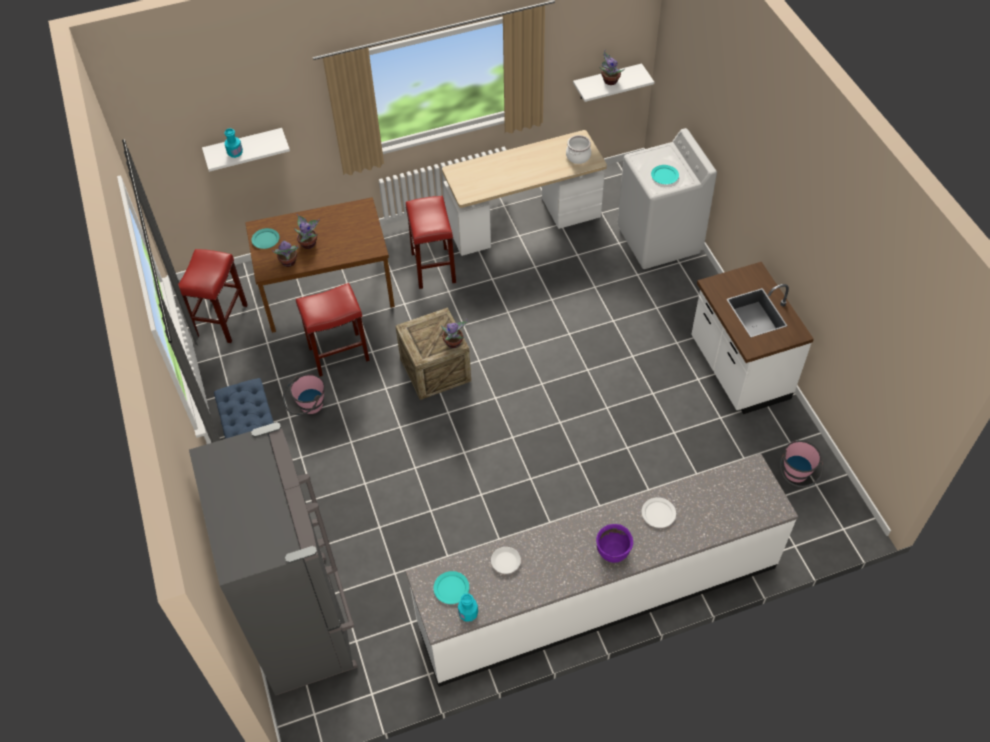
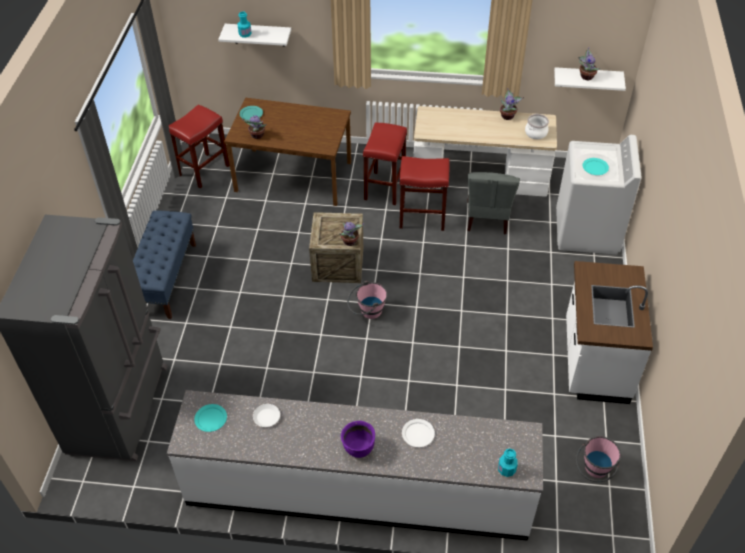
camera: 25 degrees right, 5 degrees down
(308, 408) = (224, 255): pink bucket -> pink bucket (367, 312)
(309, 243) = (281, 127): potted plant -> potted plant (508, 116)
(338, 354) = (271, 225): red stool -> red stool (421, 218)
(468, 613) = (210, 444): turquoise bottle -> turquoise bottle (506, 469)
(556, 261) = (487, 218): none -> grey chair

